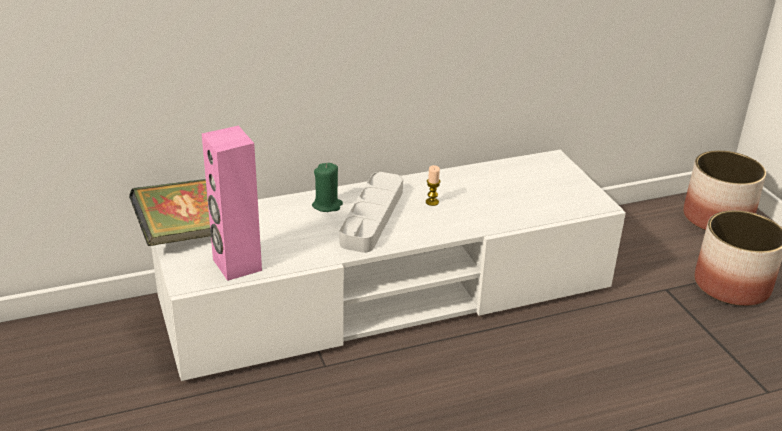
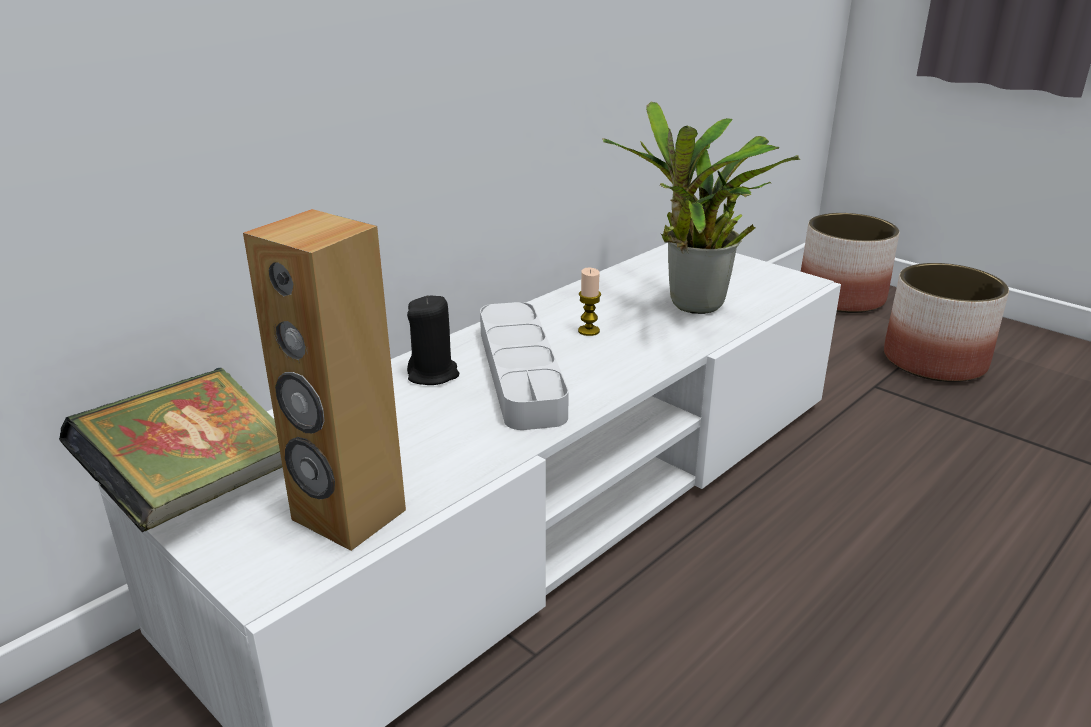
camera: 25 degrees left, 5 degrees down
(236, 265) = (347, 515): pink speaker -> brown speaker
(327, 205) = (433, 374): green candle -> black candle
(508, 204) = (692, 308): none -> potted plant

